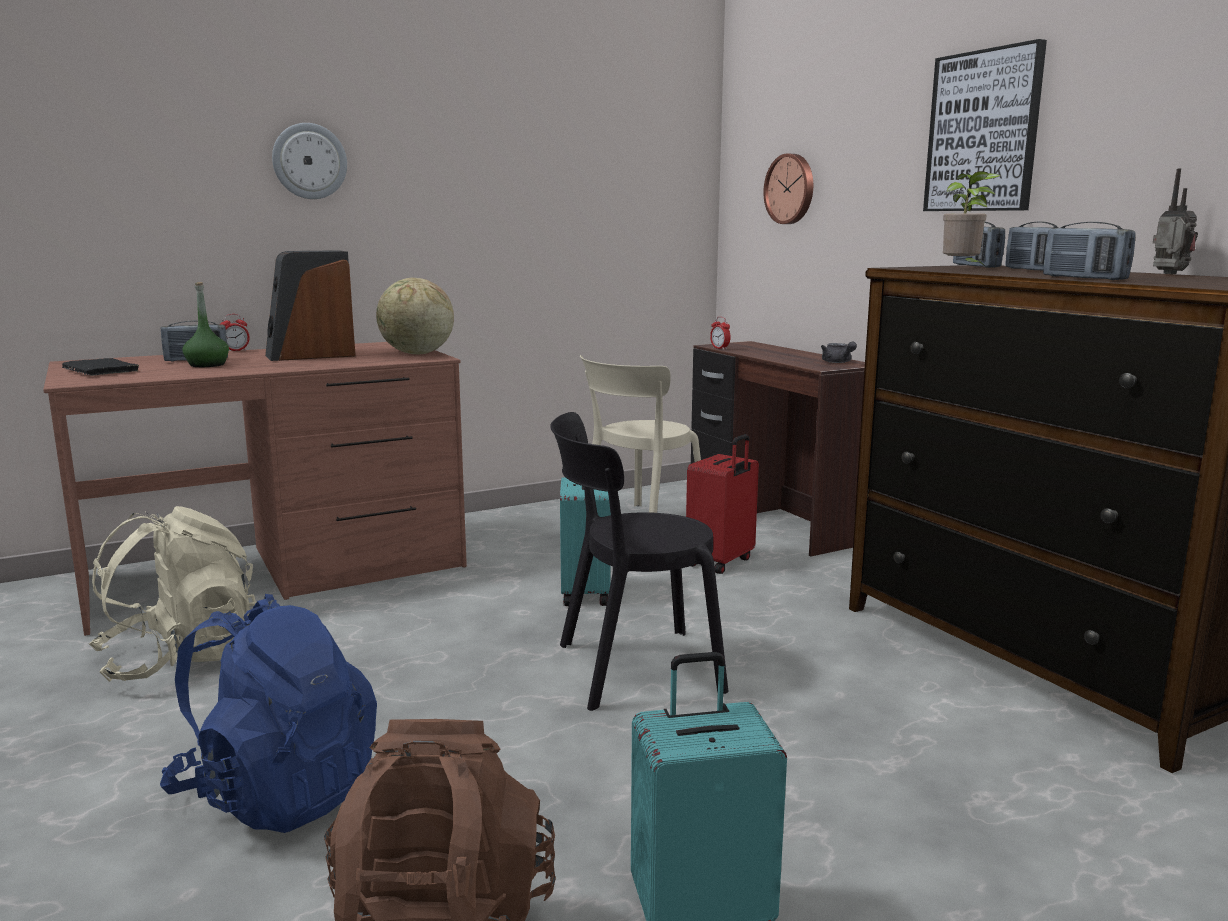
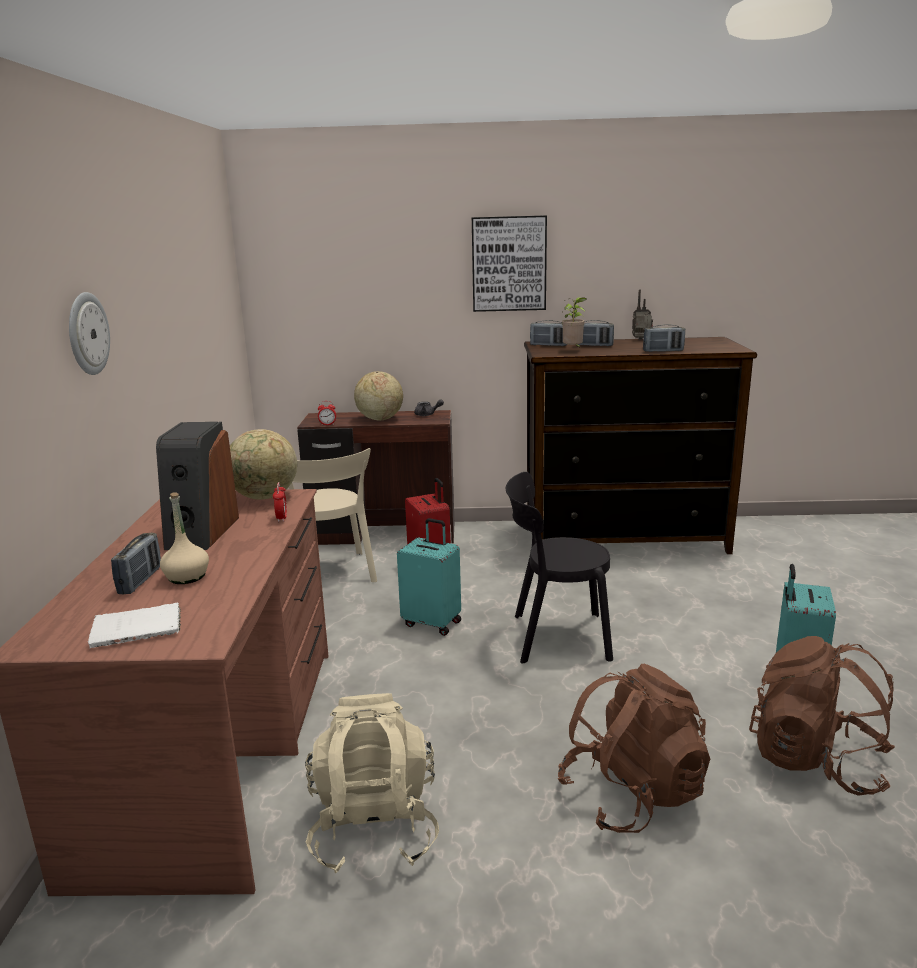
camera: 60 degrees left, 5 degrees up
(102, 371) = (140, 628): black book -> white book
(207, 365) = (187, 577): green bottle -> beige bottle
(235, 351) = (101, 560): alarm clock -> alarm clock (282, 518)
(278, 793) = (632, 794): blue backpack -> brown backpack
(630, 668) = (555, 637): black chair -> black chair turned 75 degrees clockwise
(778, 355) = (379, 419): none -> globe
(791, 189) = (335, 297): wall clock -> none

